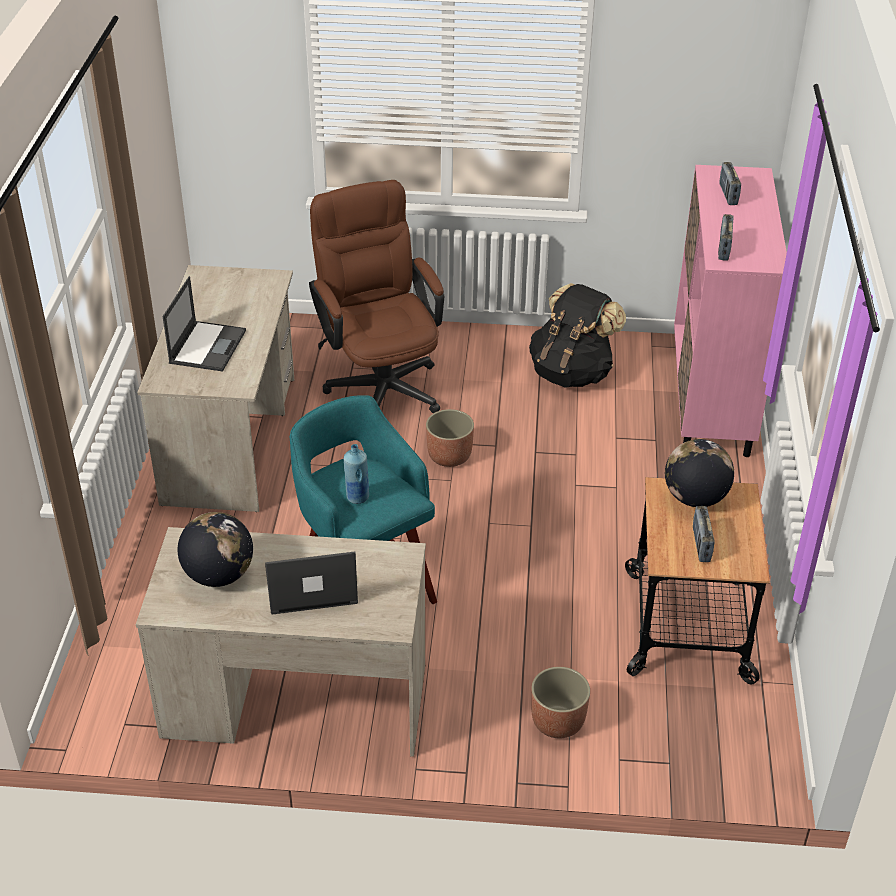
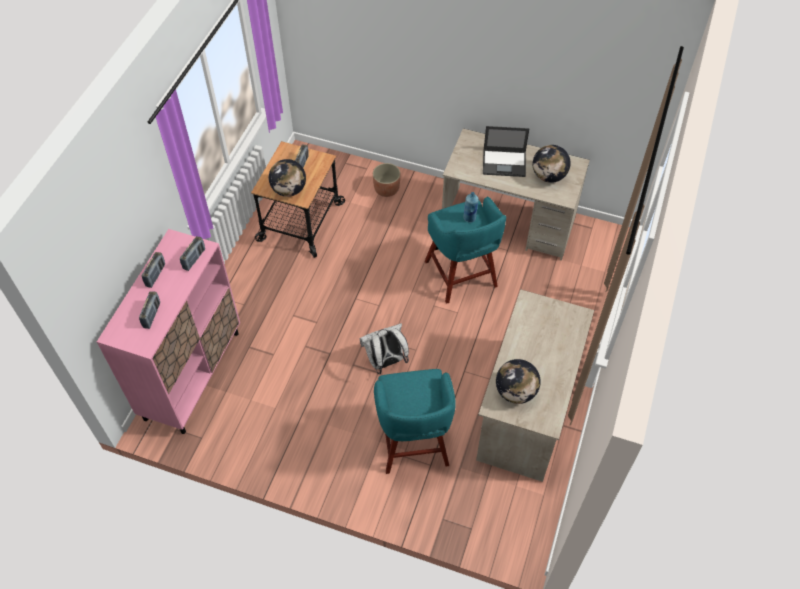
camera: 165 degrees left, 15 degrees up
(207, 346) = (547, 342): laptop -> none
(247, 294) = (515, 392): none -> globe
(380, 382) = (413, 443): brown office chair -> turquoise stool
(449, 456) = (385, 362): planter -> white backpack
(572, 372) = (273, 422): black backpack -> none
(759, 227) = (155, 275): none -> radio

